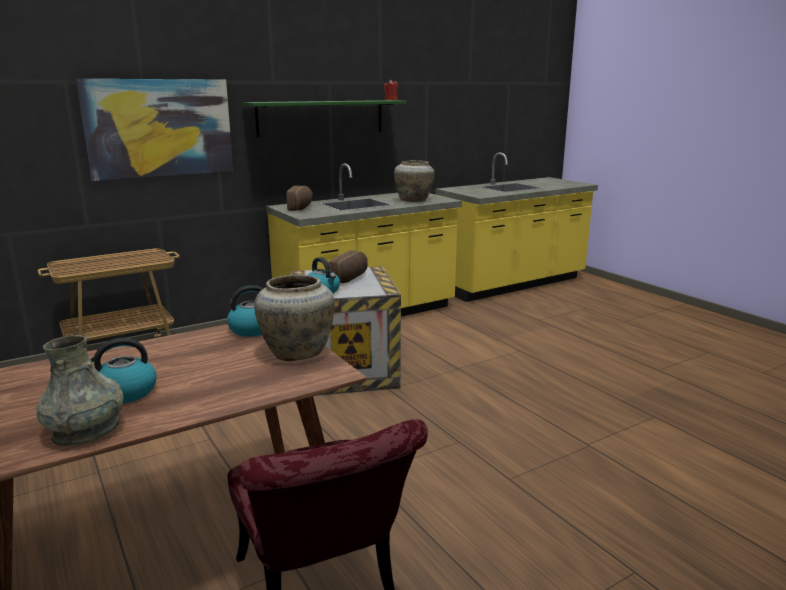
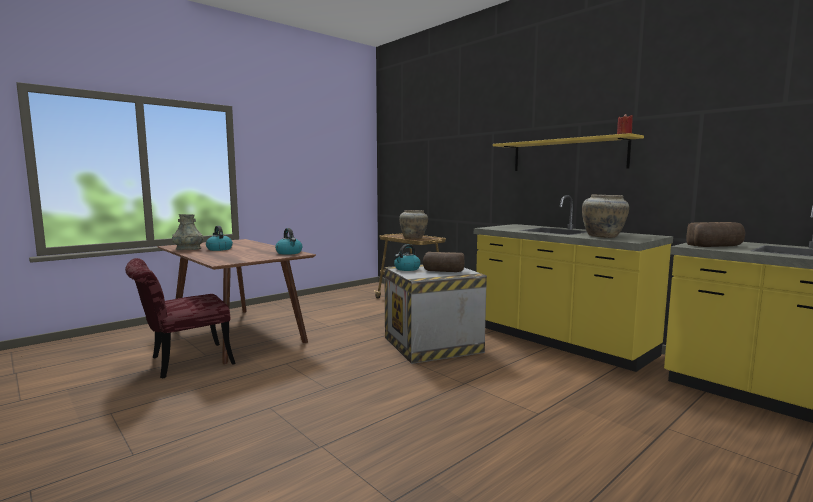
camera: 80 degrees right, 10 degrees down
(159, 128) = (462, 164): picture -> none
(297, 352) = (252, 258): beige vase -> beige vase (414, 238)
(301, 207) = (518, 226): bread -> bread (716, 246)
(321, 117) = (567, 155): green shelf -> yellow shelf

